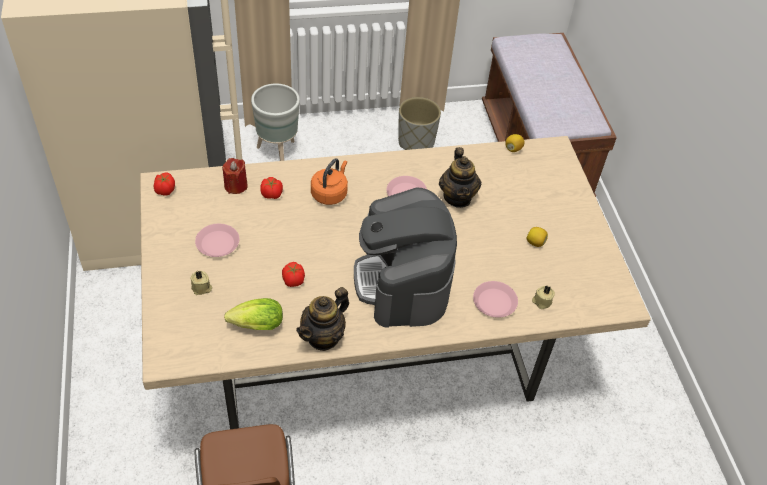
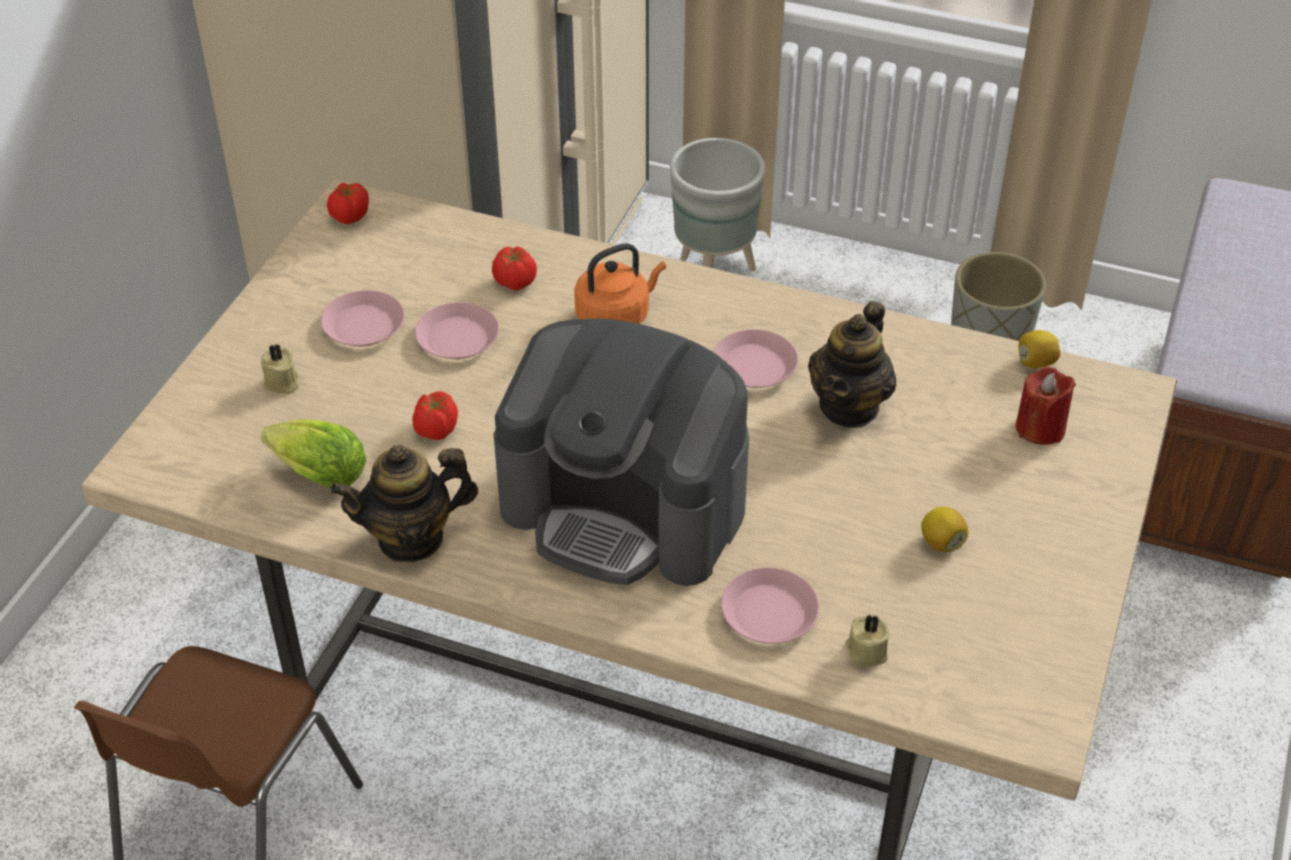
camera: 35 degrees right, 5 degrees down
(236, 186) = (467, 248): red candle -> red candle (1040, 428)
(267, 232) = (457, 338): none -> pink plate
(403, 281) = (626, 507): coffee machine -> coffee machine turned 90 degrees counterclockwise

